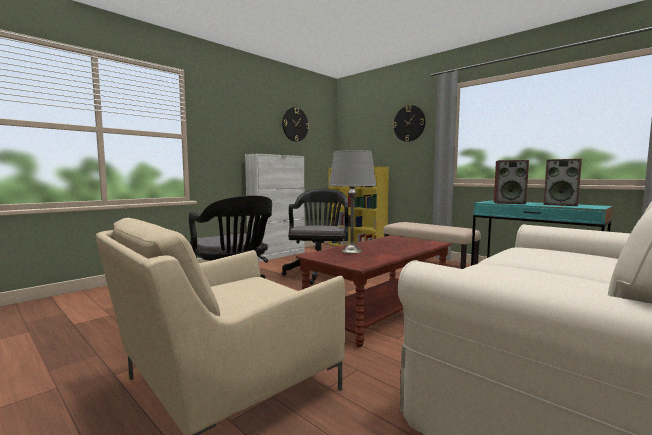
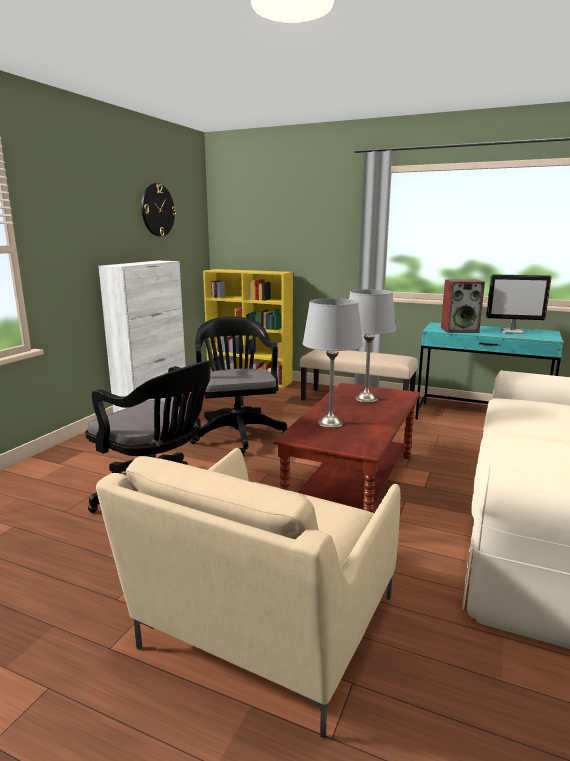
camera: 20 degrees left, 10 degrees up
(399, 242) = (365, 398): none -> grey table lamp
(409, 123) = (321, 213): wall clock -> none
(561, 204) = (512, 331): speaker -> monitor

